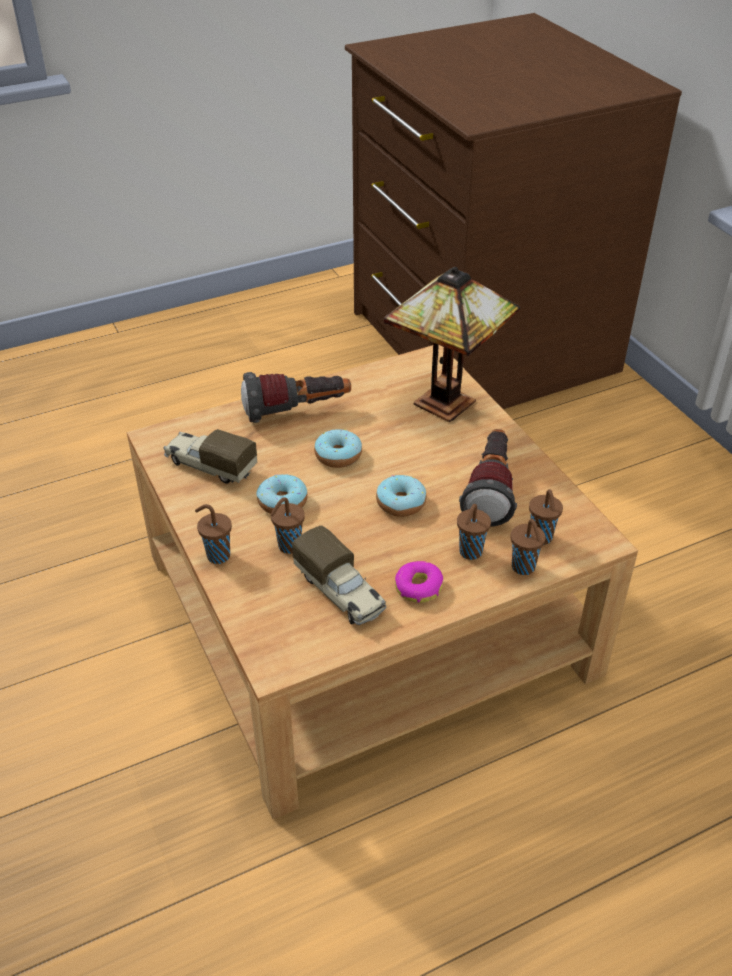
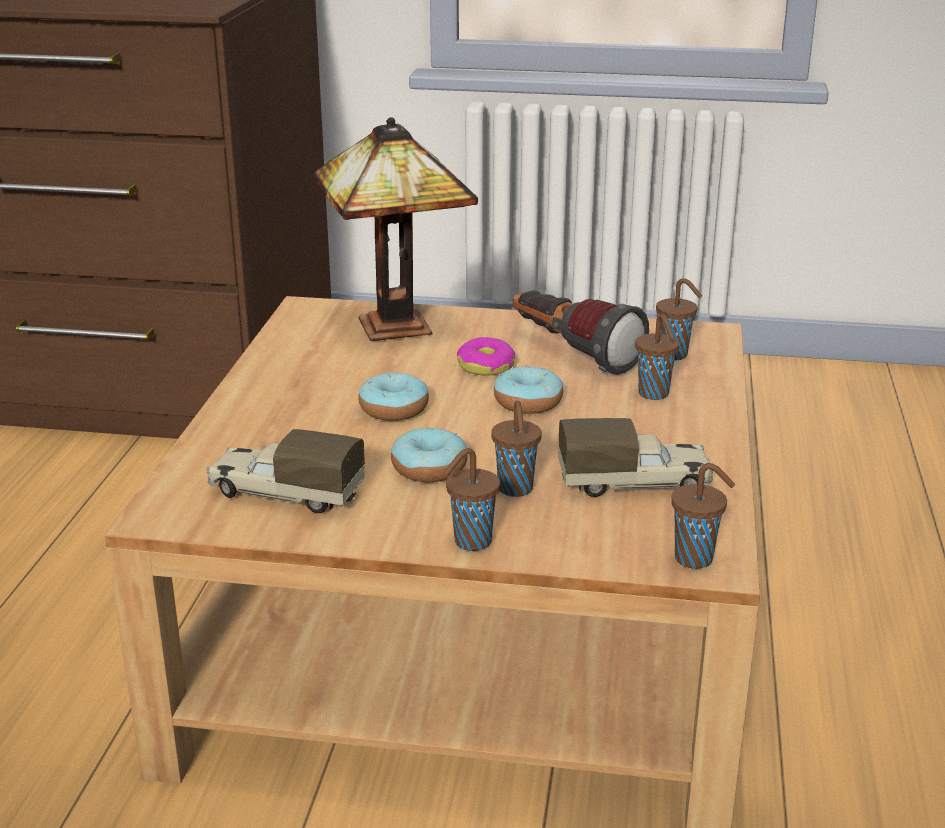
camera: 55 degrees left, 15 degrees down
(209, 466) = (284, 494): toy truck -> toy truck turned 45 degrees clockwise
(297, 411) = (271, 406): flashlight -> none
(418, 587) = (677, 438): donut -> donut (486, 366)
(524, 568) = (708, 377): brown cup -> brown cup (696, 559)

